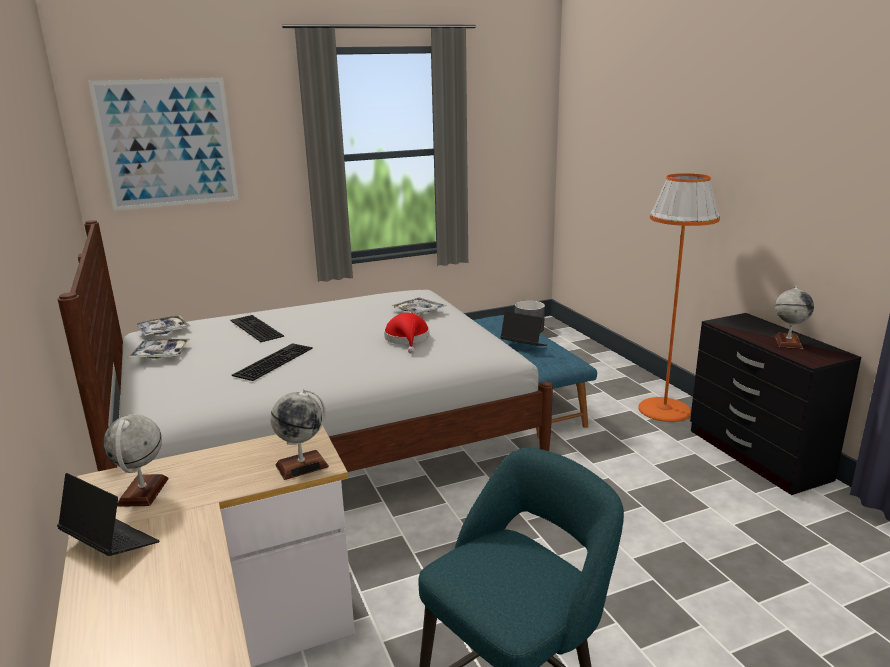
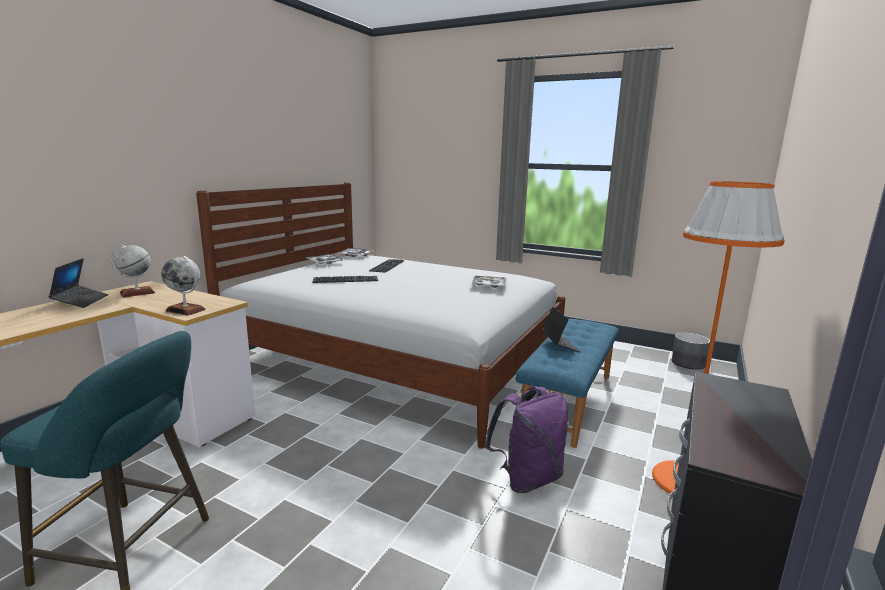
camera: 50 degrees right, 5 degrees down
(168, 144) = (422, 145): picture -> none
(407, 339) = (432, 294): red hat -> none
(606, 463) = (527, 478): none -> purple backpack
(788, 342) = (747, 431): globe -> none

